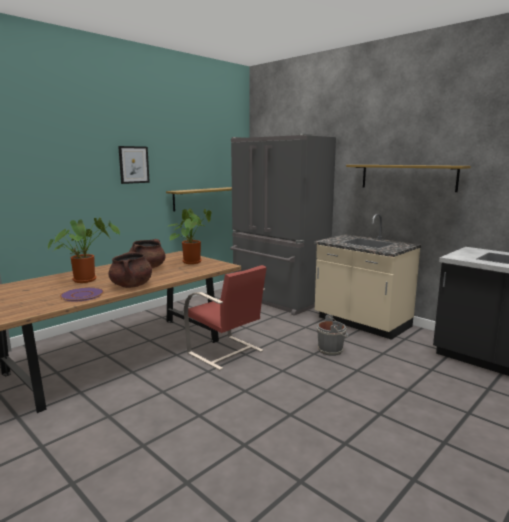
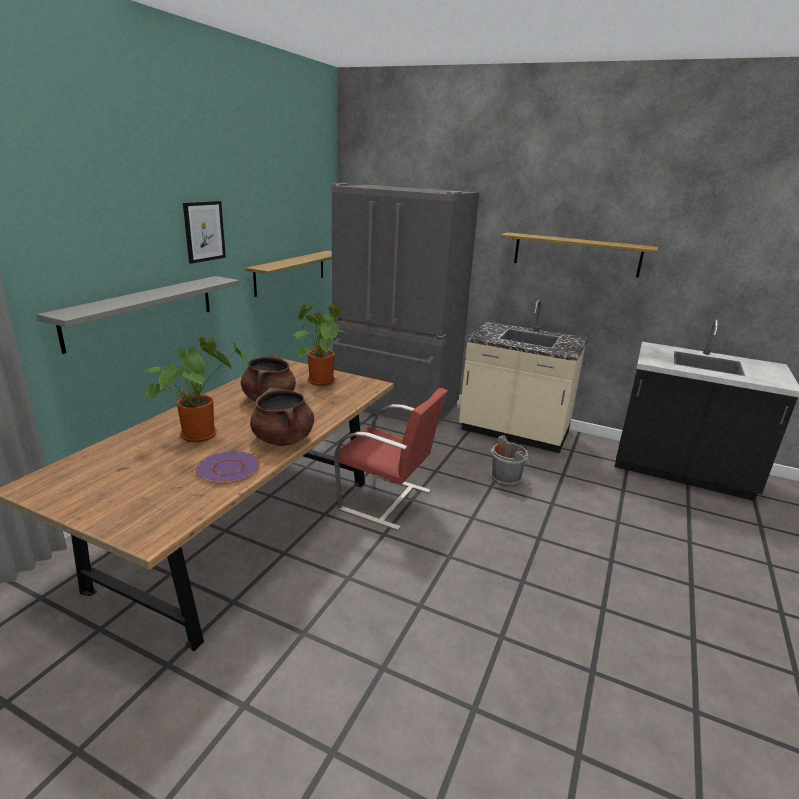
camera: 20 degrees left, 10 degrees up
(84, 209) = (142, 311): none -> grey shelf

